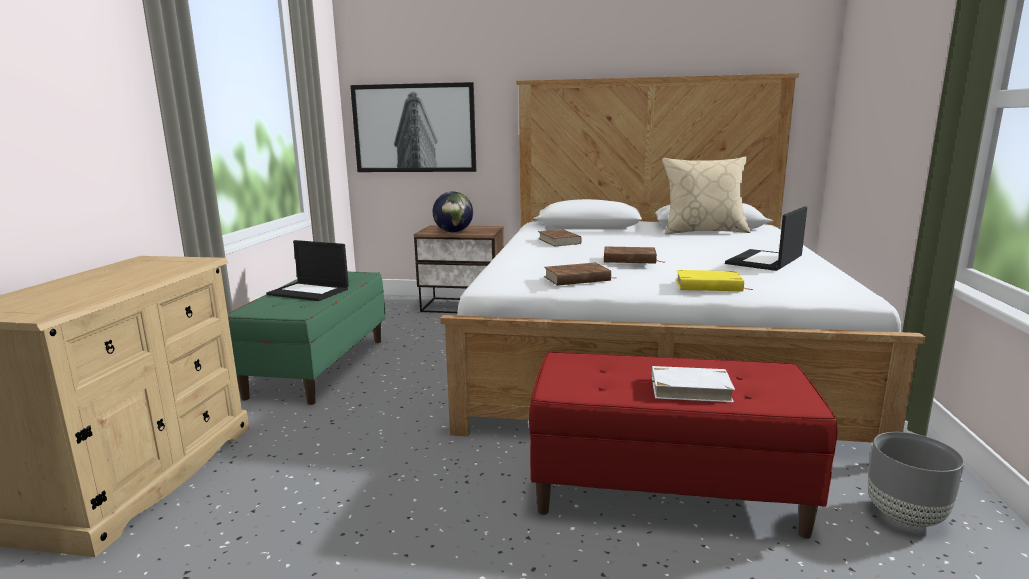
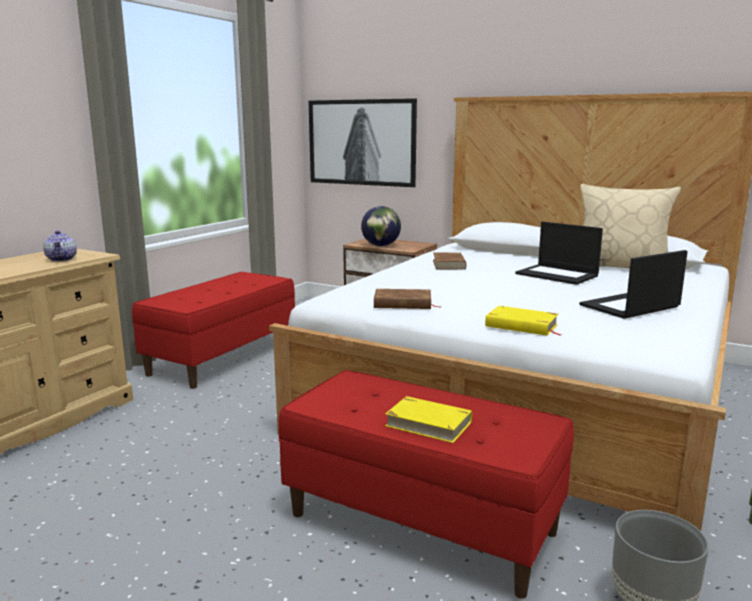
camera: 20 degrees right, 0 degrees up
(159, 269) = (62, 259): none -> teapot
(310, 291) = (216, 290): laptop -> laptop (558, 275)
(318, 367) = (222, 358): green bench -> red bench
(629, 259) = (483, 290): brown book -> none
(690, 389) = (428, 424): white book -> yellow book

